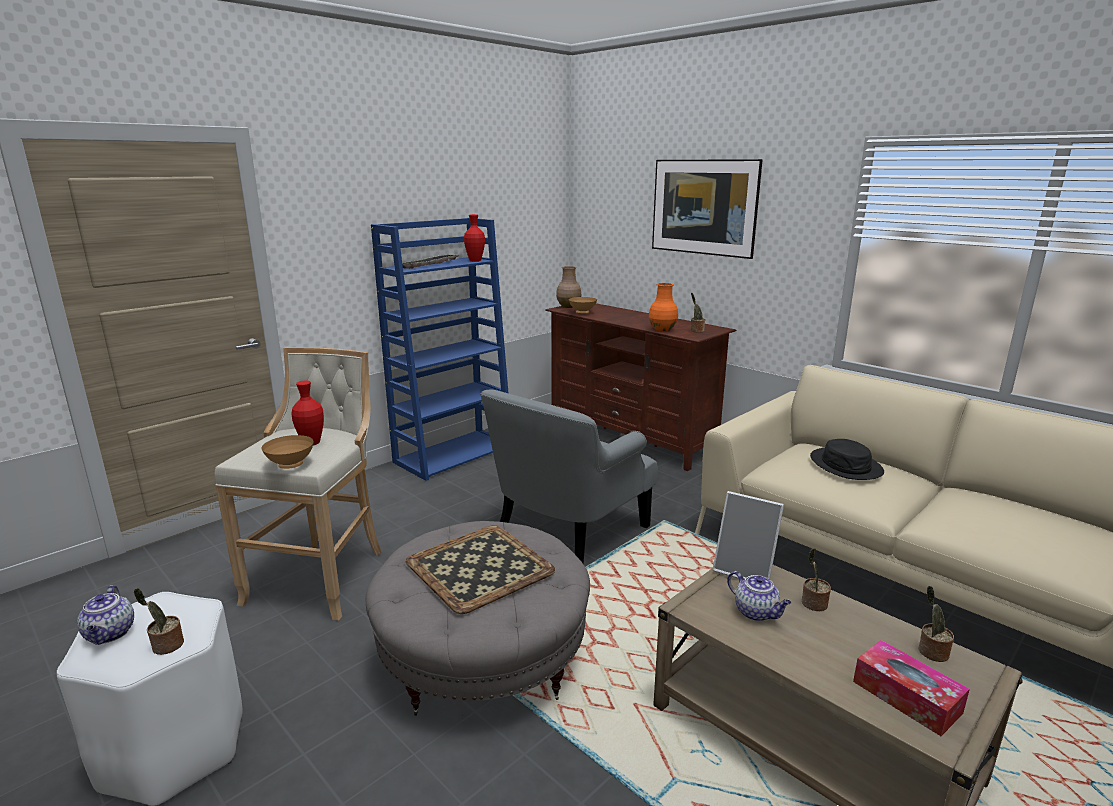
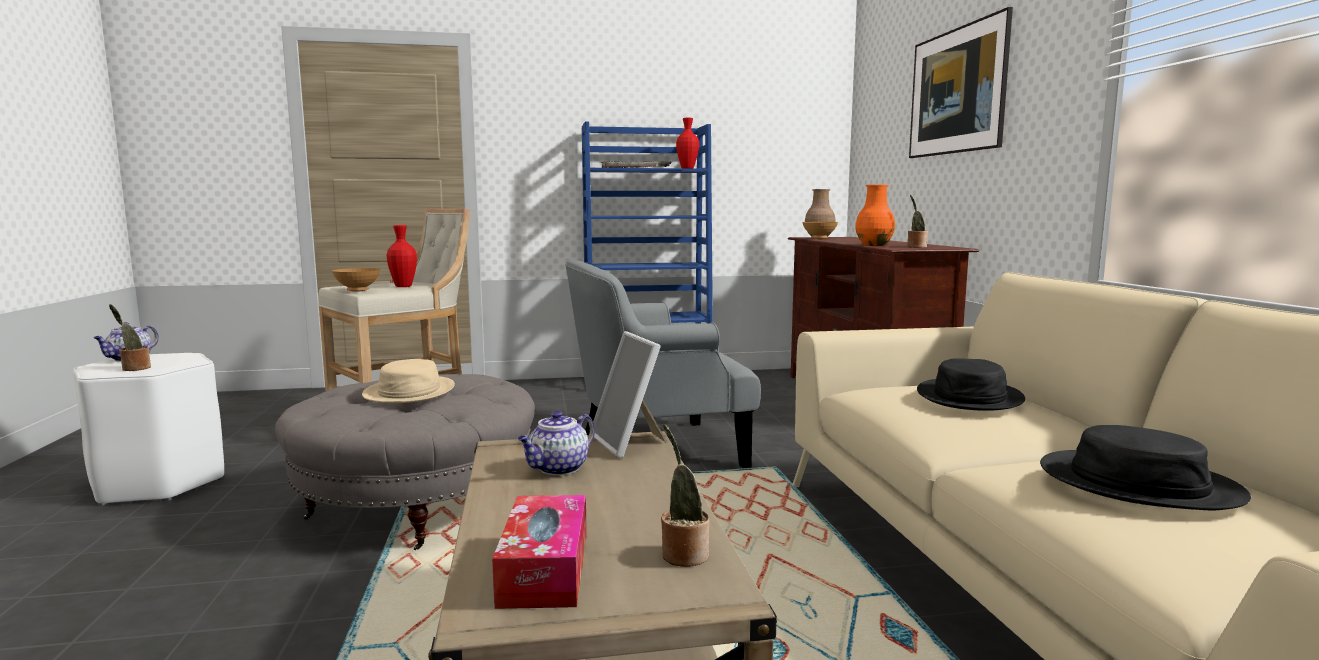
camera: 35 degrees right, 10 degrees down
(479, 568) = (409, 392): tray -> beige hat
(756, 612) = (558, 469): teapot -> teapot turned 45 degrees clockwise
(813, 604) = (638, 481): potted plant -> none
(1007, 520) = (1138, 483): none -> black hat

